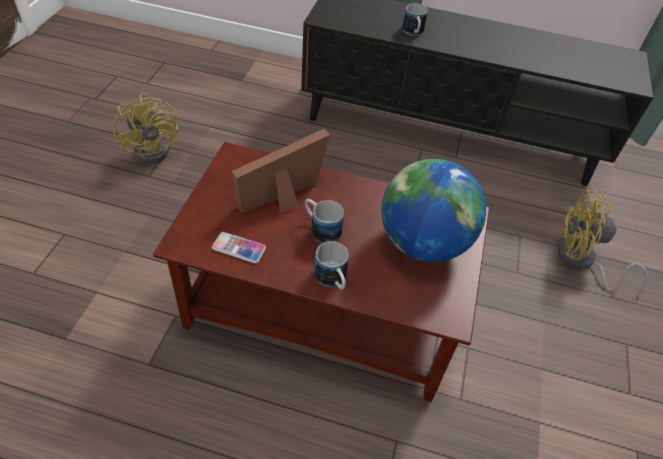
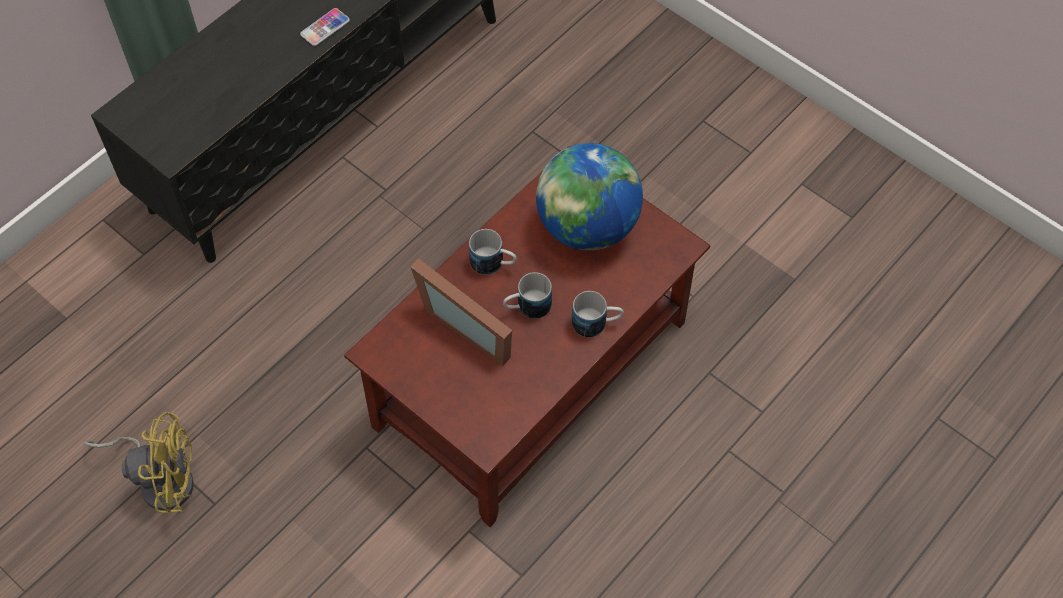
camera: 60 degrees left, 10 degrees up
(239, 248) = (518, 391): phone -> phone (325, 28)
(286, 199) = (470, 324): picture frame -> picture frame turned 45 degrees counterclockwise
(413, 33) = (264, 67): mug -> mug (493, 264)
(581, 261) = (593, 95): yellow fan -> none

